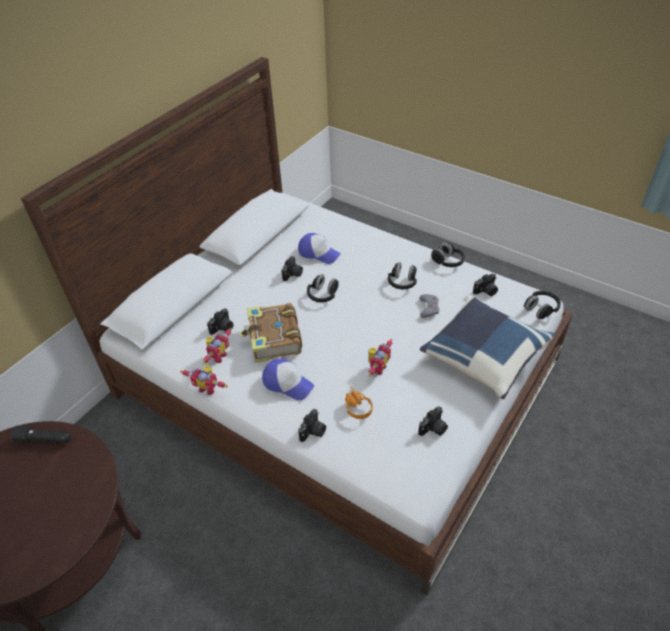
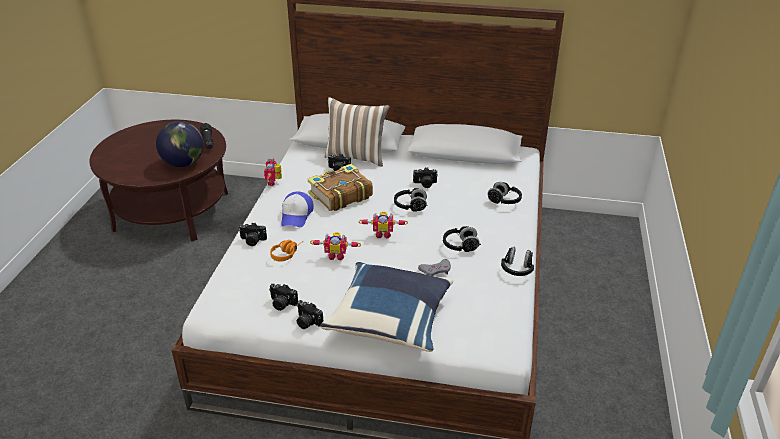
camera: 65 degrees right, 10 degrees down
(78, 477) = (184, 163): none -> globe
(207, 307) = (356, 156): none -> pillow
(217, 356) = (308, 176): toy robot -> toy robot (383, 234)
(319, 253) = (464, 189): cap -> none
(486, 291) = (490, 305): camera -> camera (307, 322)
(540, 309) = (491, 352): black headphones -> black headphones (504, 201)

